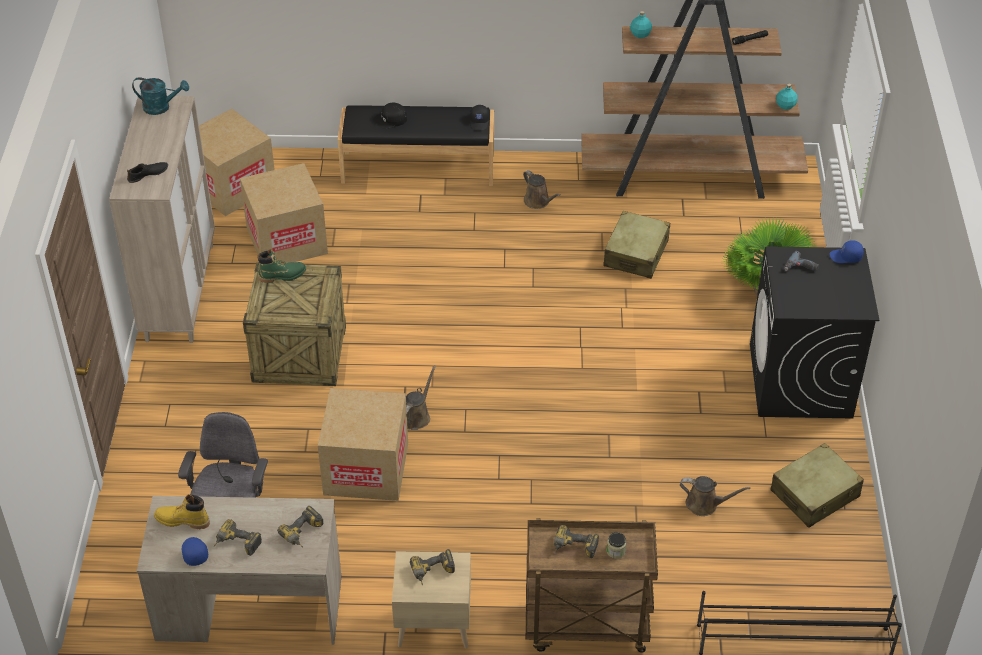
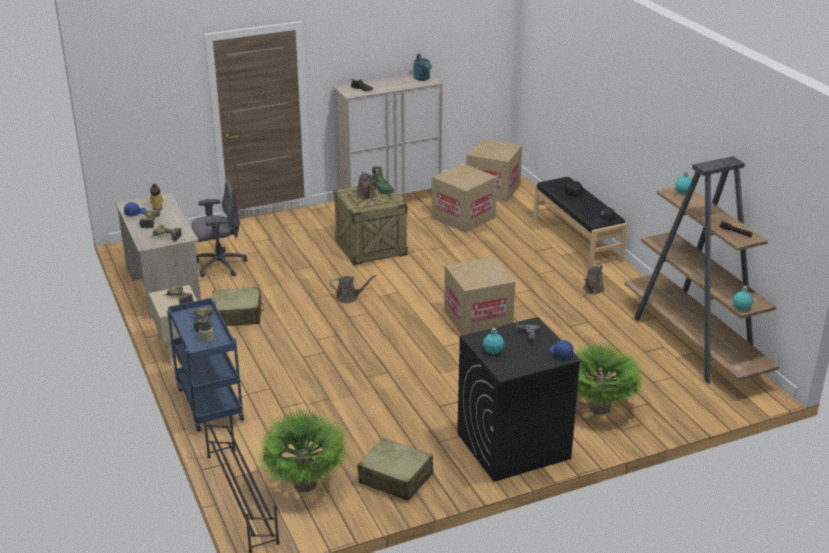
camera: 65 degrees right, 15 degrees down
(366, 468) = (292, 293): cardboard box -> cardboard box (478, 319)
(585, 626) = (208, 403): brown cart -> blue cart
(636, 253) = (581, 341): beige suitcase -> beige suitcase (237, 315)
(705, 504) = (350, 428): brown watering can -> brown watering can (366, 196)
(792, 575) = (305, 484): none -> potted plant
(818, 303) = (493, 351): none -> turquoise bottle

